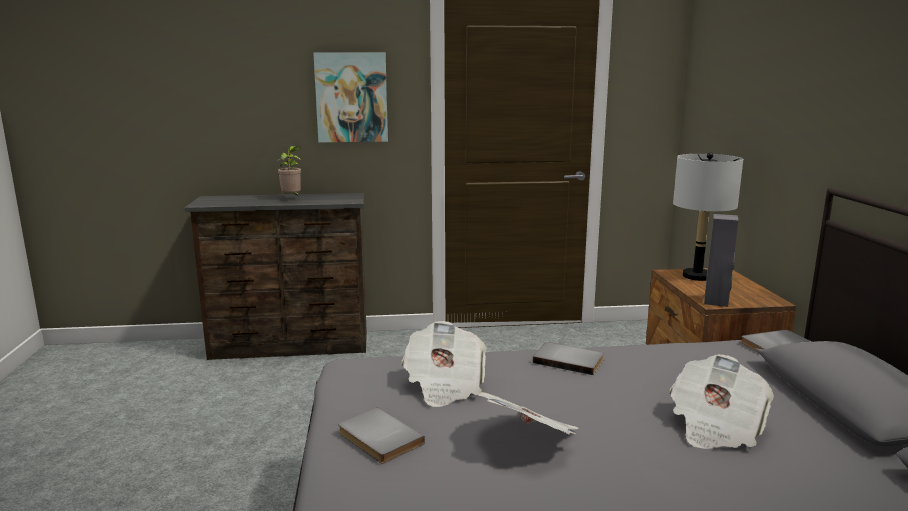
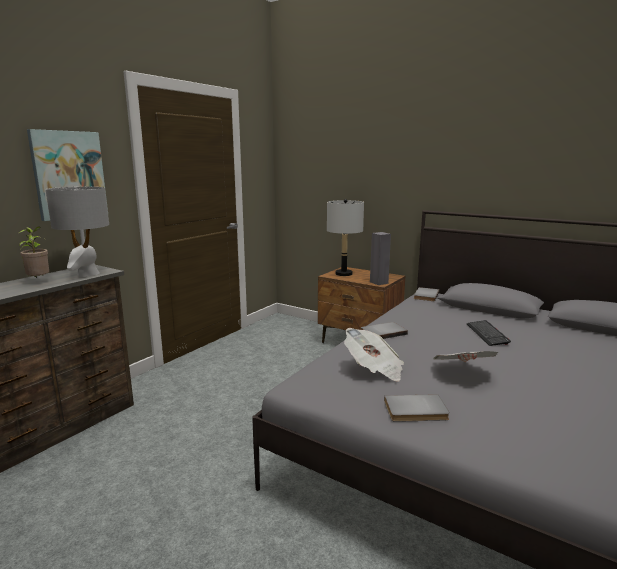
camera: 50 degrees left, 0 degrees up
(333, 200) = (87, 274): none -> grey table lamp
(715, 426) = (487, 334): newspaper -> keyboard

